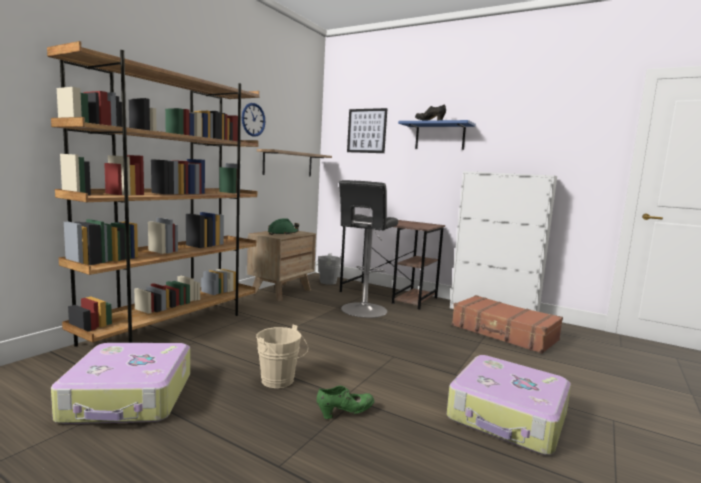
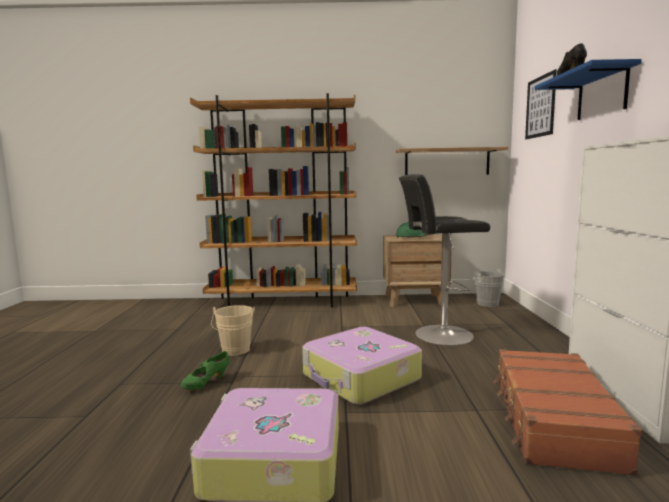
camera: 60 degrees right, 0 degrees up
(129, 397) = (173, 327): suitcase -> suitcase (360, 378)
(253, 119) = (390, 121): wall clock -> none
(345, 413) = (206, 384): green shoe -> green shoe turned 90 degrees clockwise
(388, 295) = (522, 332): brown desk -> none

